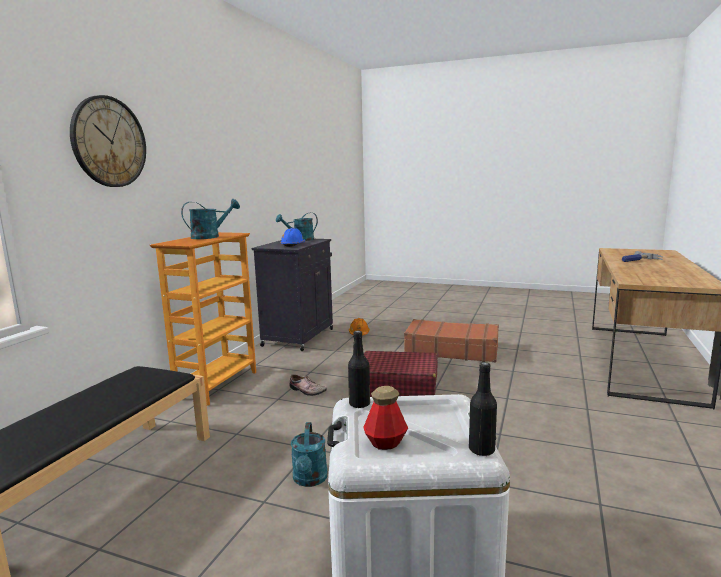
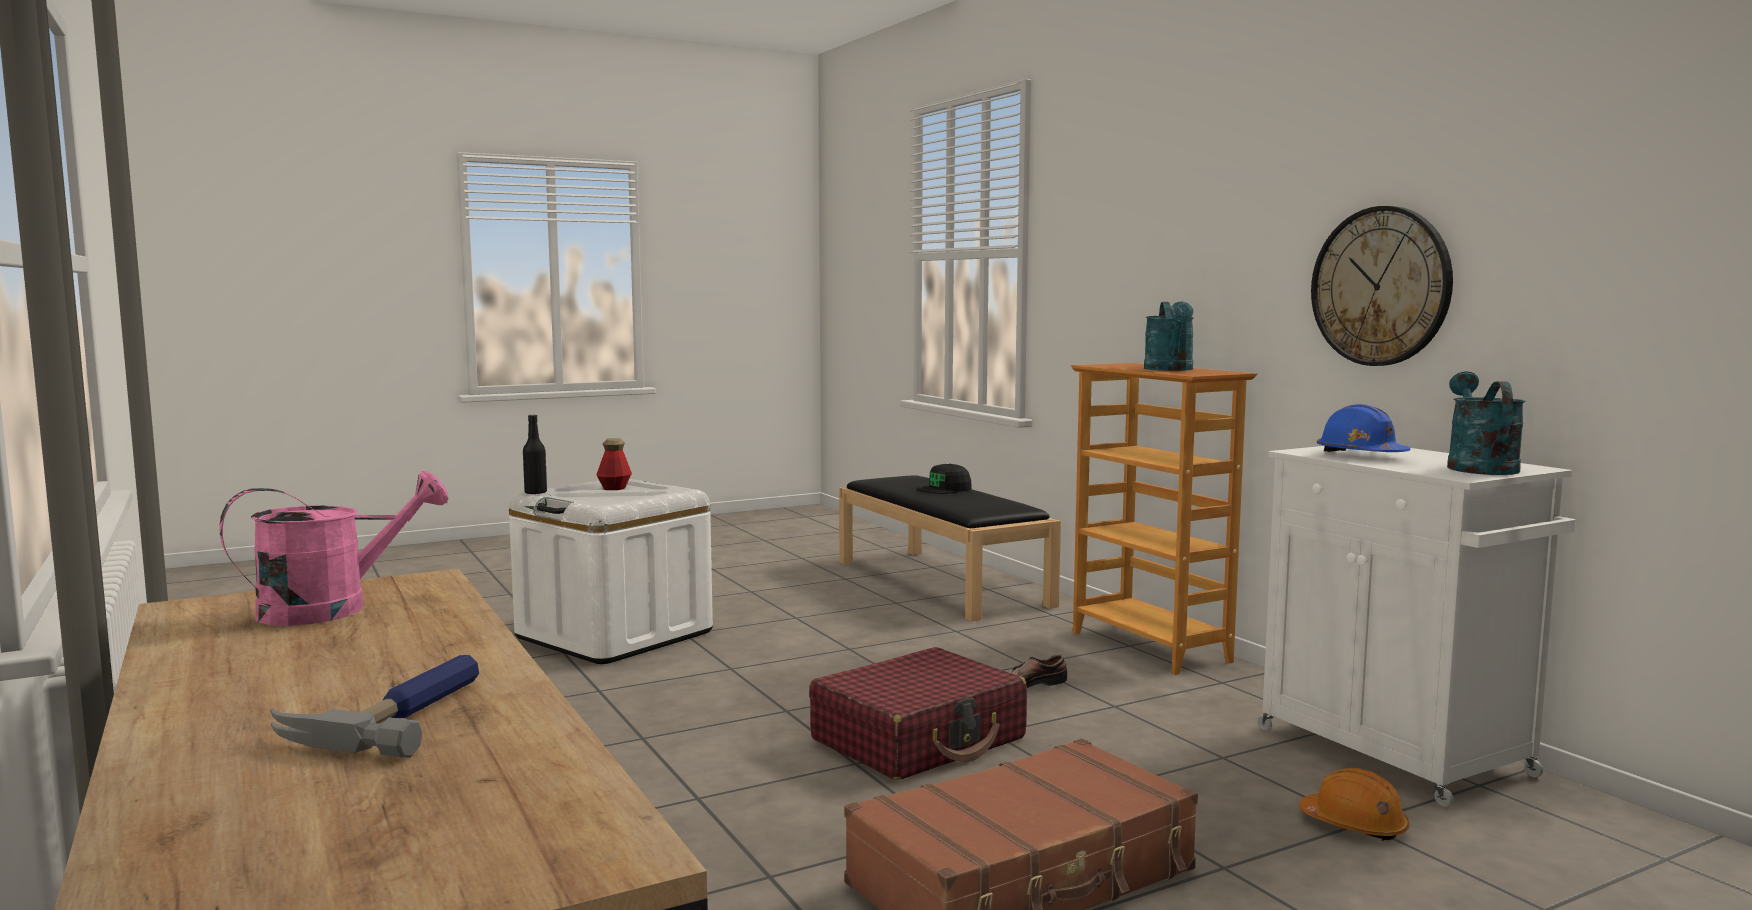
camera: 130 degrees right, 5 degrees down
(64, 411) = (944, 489): none -> black cap
(109, 142) = (1118, 210): wall clock -> wall clock (1380, 286)
(299, 337) = (1397, 754): black cabinet -> white cabinet
(310, 480) = (789, 635): turquoise watering can -> none
(359, 404) = (675, 489): black bottle -> none
(660, 278) = (333, 608): none -> pink watering can

